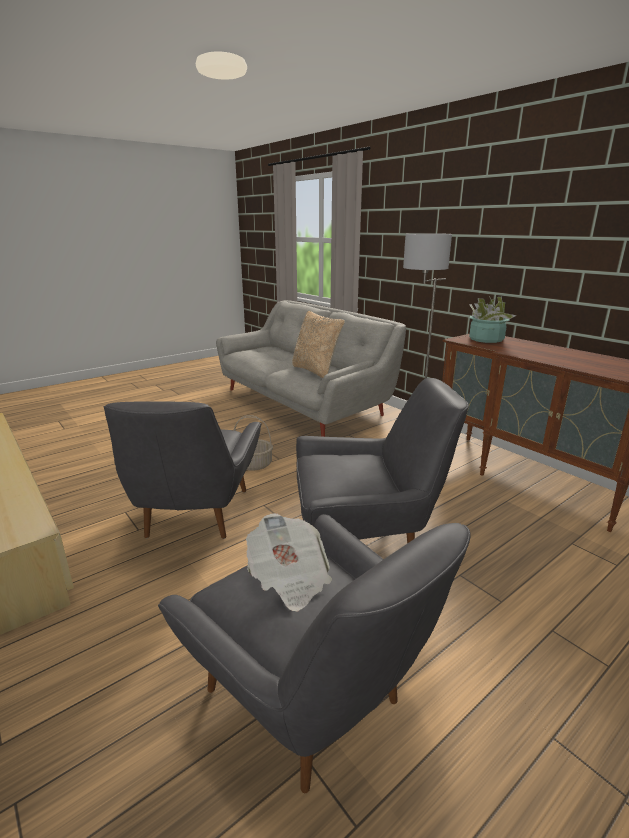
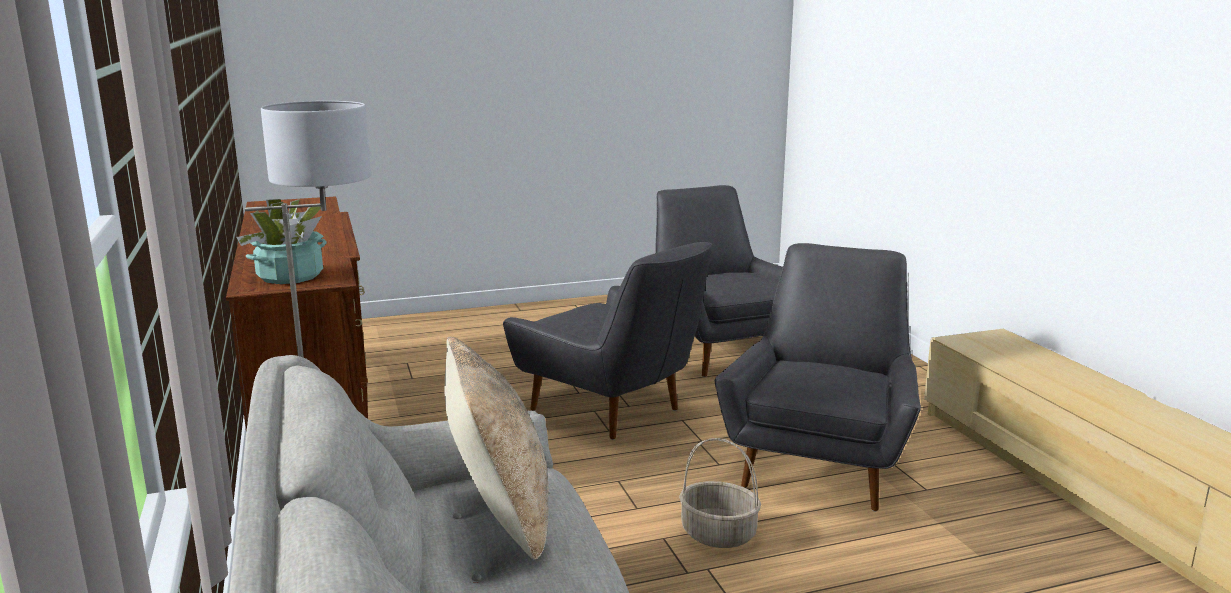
camera: 160 degrees left, 5 degrees down
(289, 578) = (733, 282): newspaper -> none
(365, 539) = (614, 411): grey armchair -> grey armchair turned 150 degrees counterclockwise

